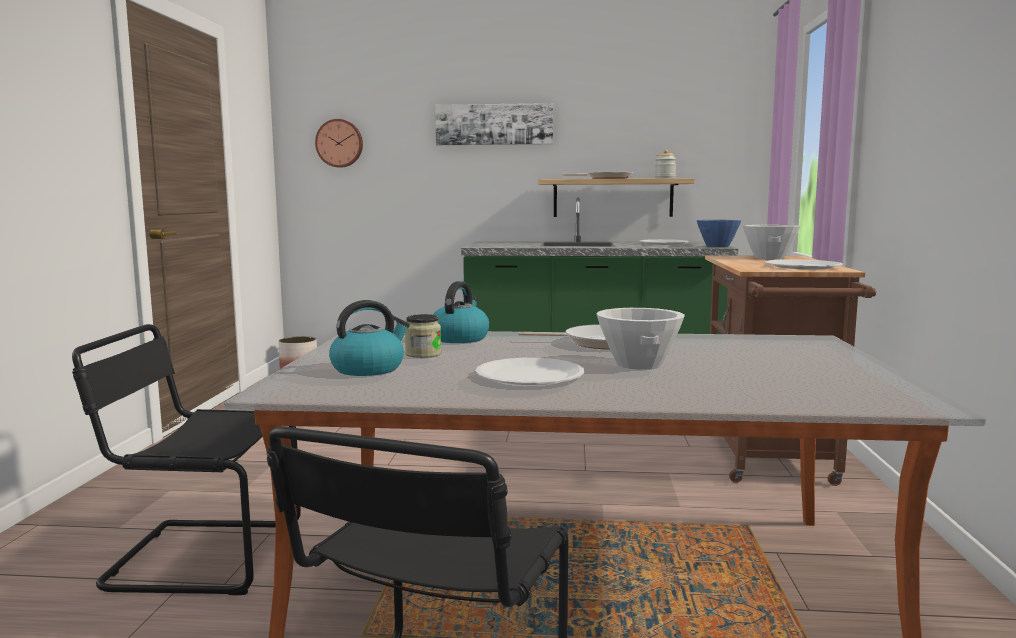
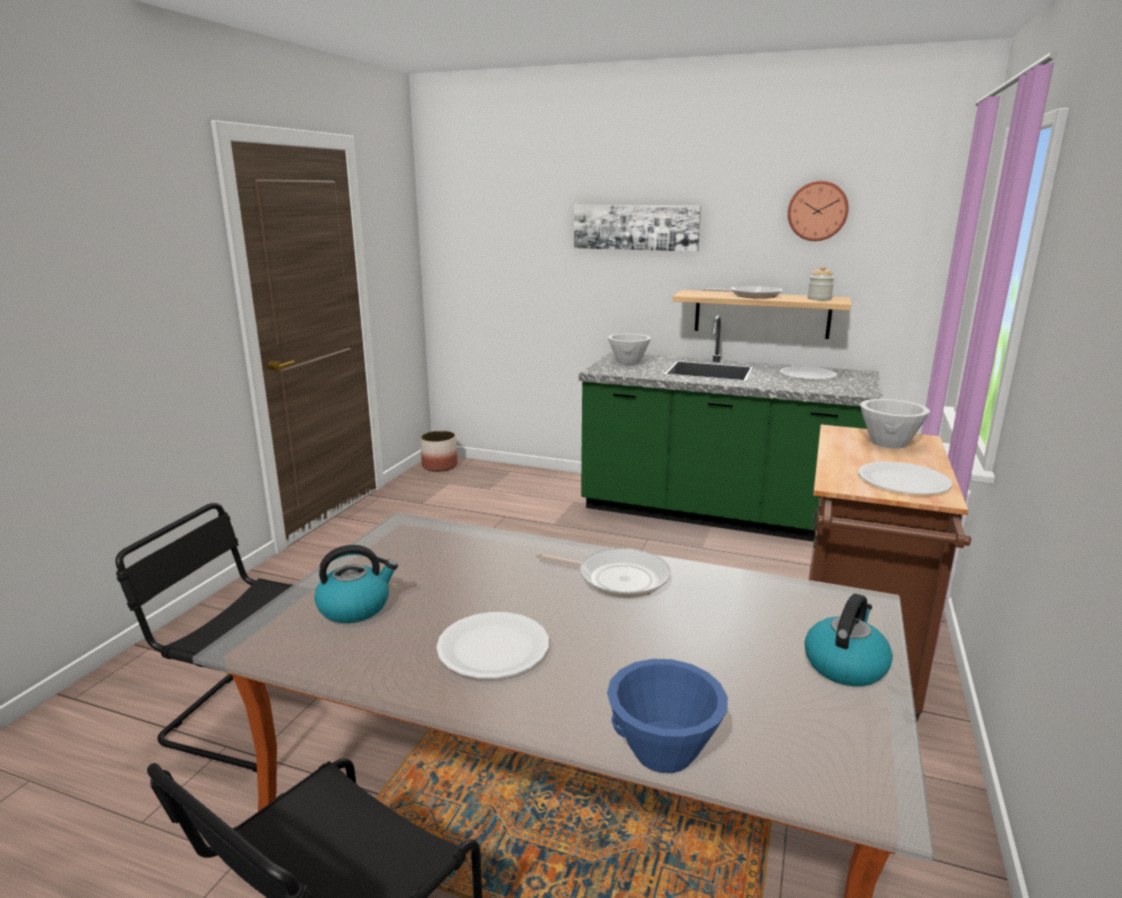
camera: 15 degrees right, 10 degrees up
(339, 143) = (480, 242): wall clock -> wall clock (817, 211)
(423, 354) = (426, 580): jar -> none
(459, 338) = (484, 548): kettle -> kettle (845, 665)
(639, 364) = (622, 639): white bowl -> white bowl (629, 362)
(717, 246) = (864, 389): blue bowl -> blue bowl (662, 751)

